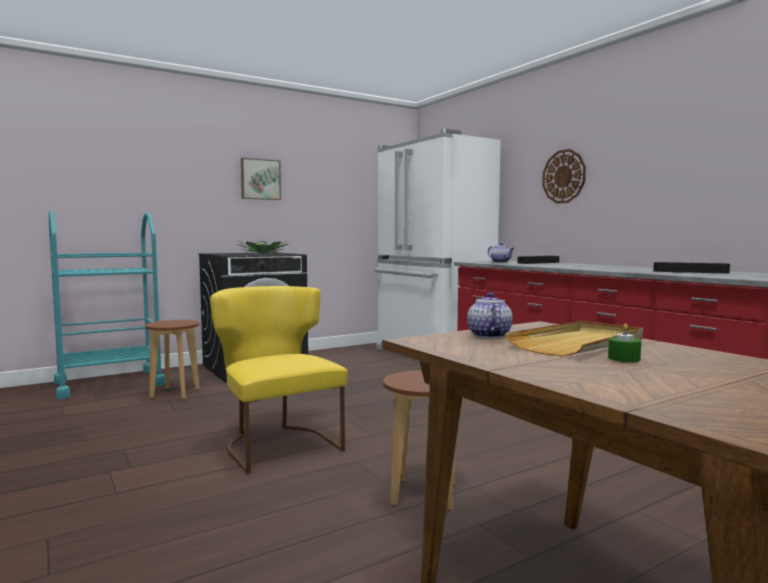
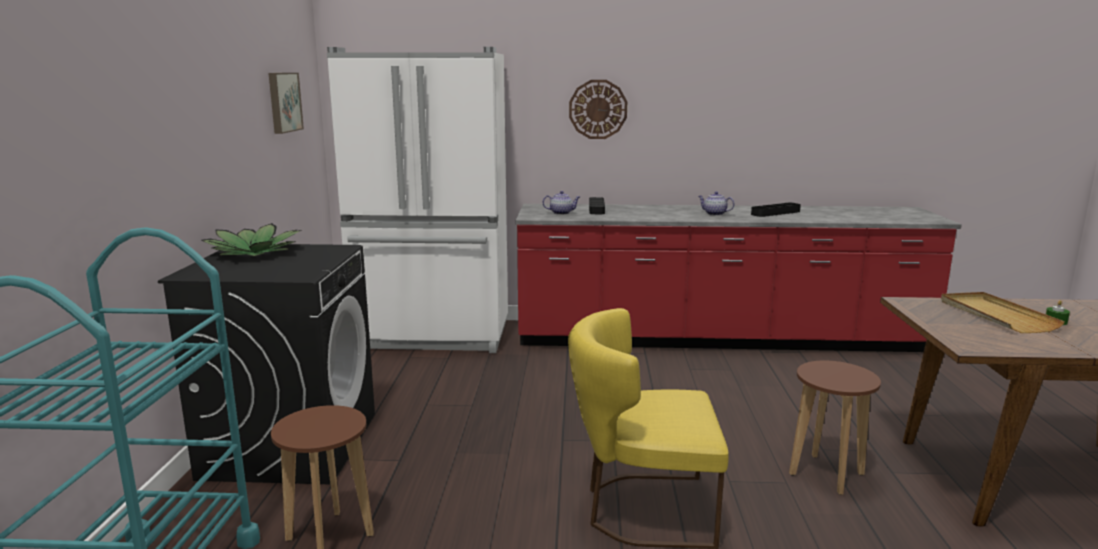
camera: 55 degrees left, 10 degrees up
(260, 179) = (197, 116): picture -> picture (283, 102)
(488, 335) = (951, 325): teapot -> teapot (714, 214)

